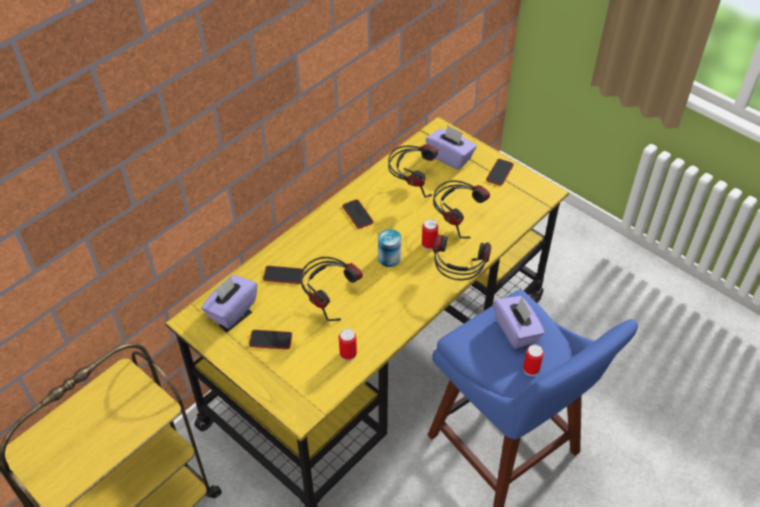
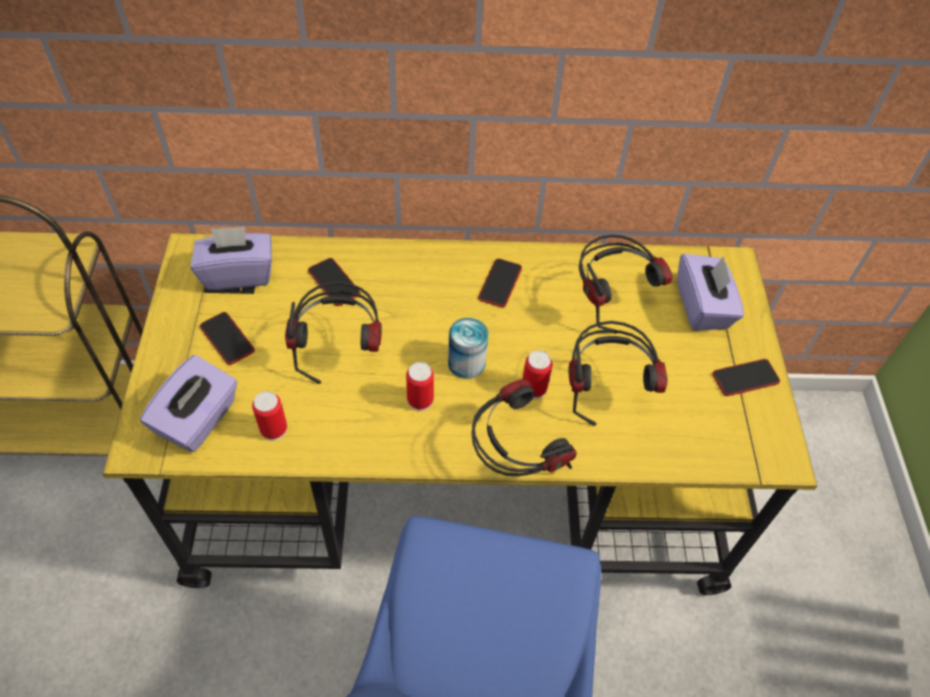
camera: 45 degrees right, 5 degrees up
(516, 330) = (517, 600): purple tissue box -> purple tissue box (199, 420)
(531, 369) = (469, 669): can -> can (420, 400)

